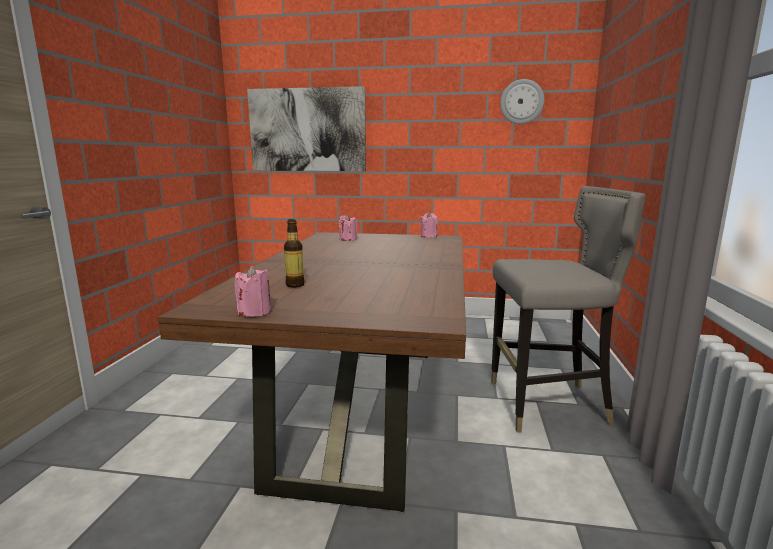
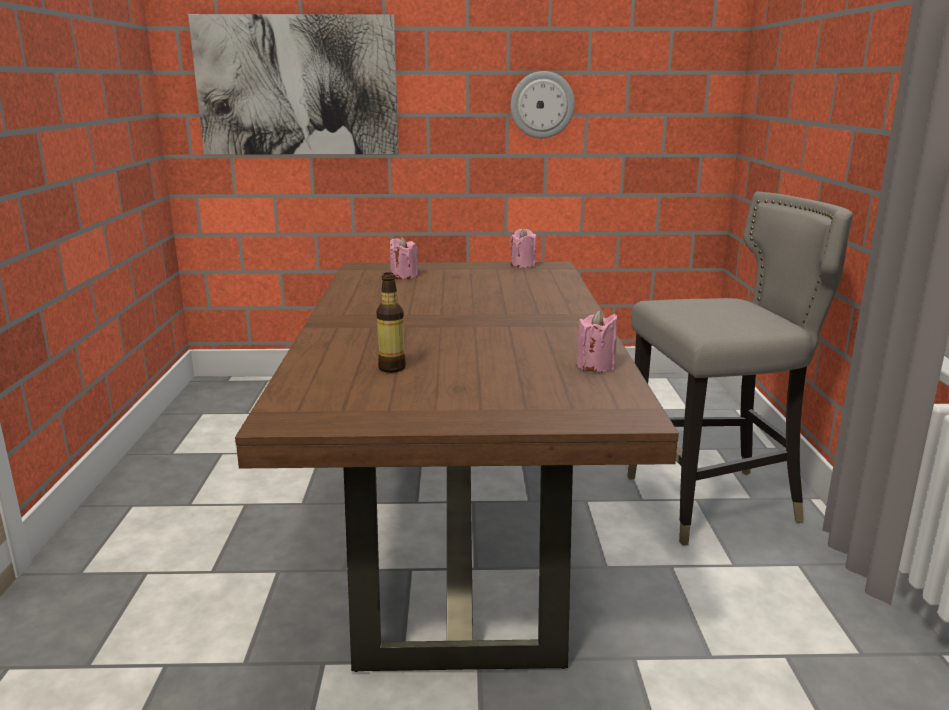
camera: 10 degrees left, 5 degrees up
(254, 312) = (372, 418): pink candle -> pink candle (595, 366)
(521, 102) = (642, 45): wall clock -> wall clock (542, 105)

